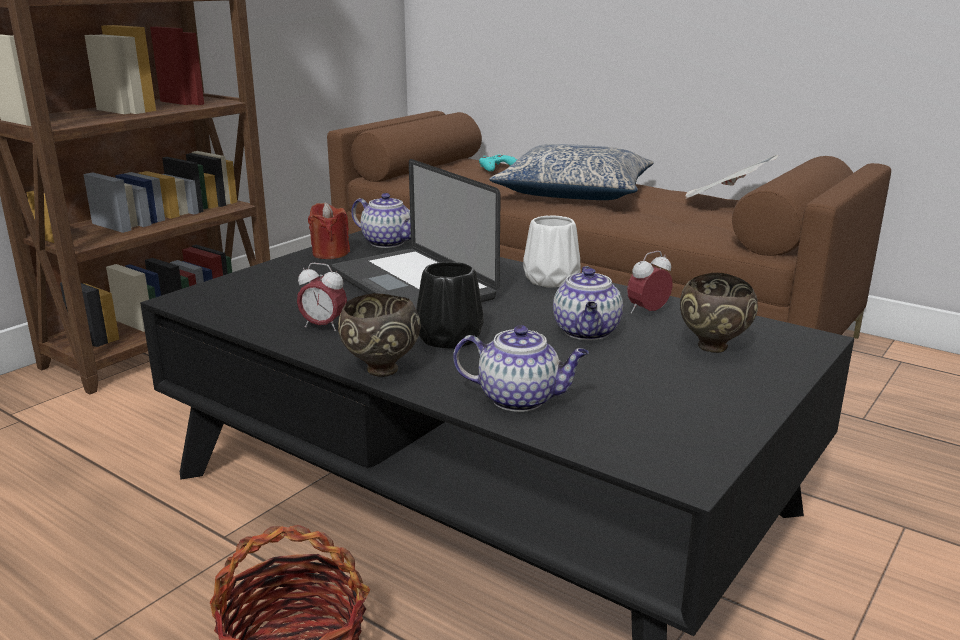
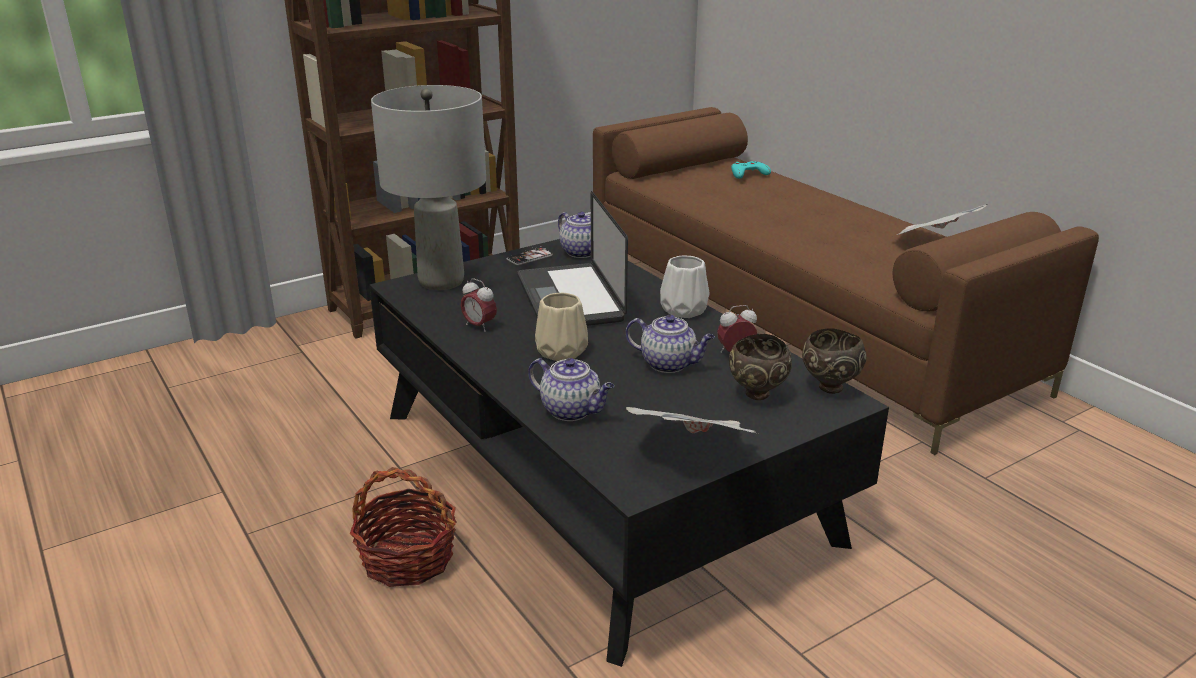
camera: 20 degrees right, 5 degrees up
(236, 288) = (440, 281): none -> grey table lamp
(330, 253) = (529, 257): red candle -> phone
(380, 370) = (493, 370): brown bowl -> brown bowl (828, 387)
(449, 339) = (560, 352): black vase -> beige vase
(574, 192) = (797, 213): pillow -> none
(587, 332) = (669, 364): teapot -> teapot turned 90 degrees counterclockwise
(709, 416) = (695, 450): none -> newspaper

